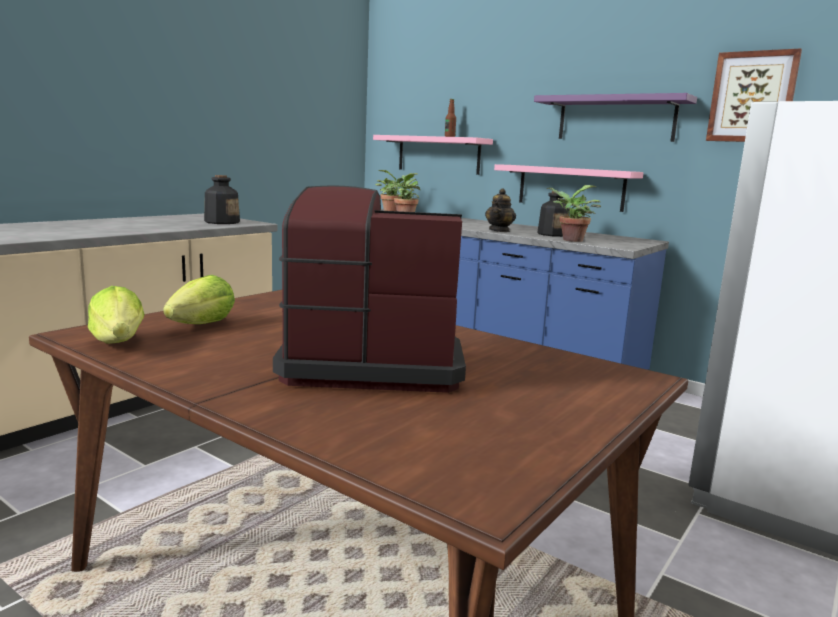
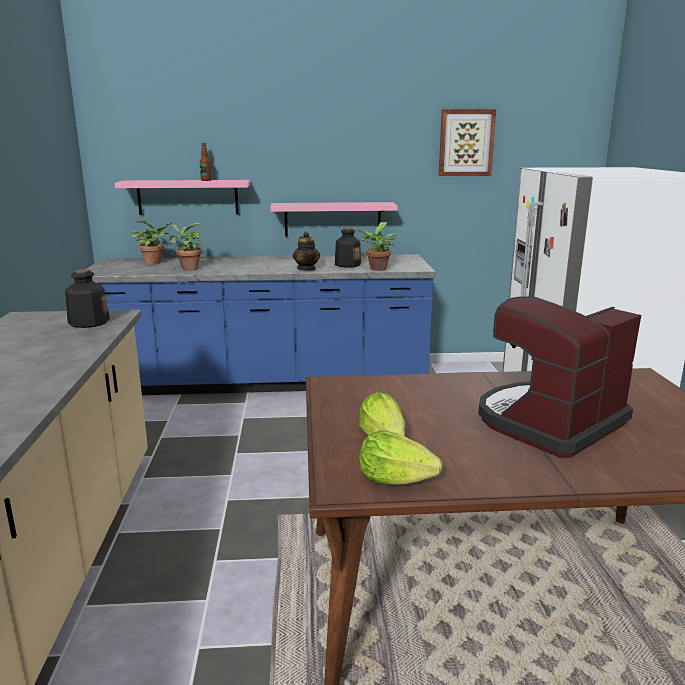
camera: 40 degrees left, 5 degrees up
(616, 119) = (366, 159): purple shelf -> none

